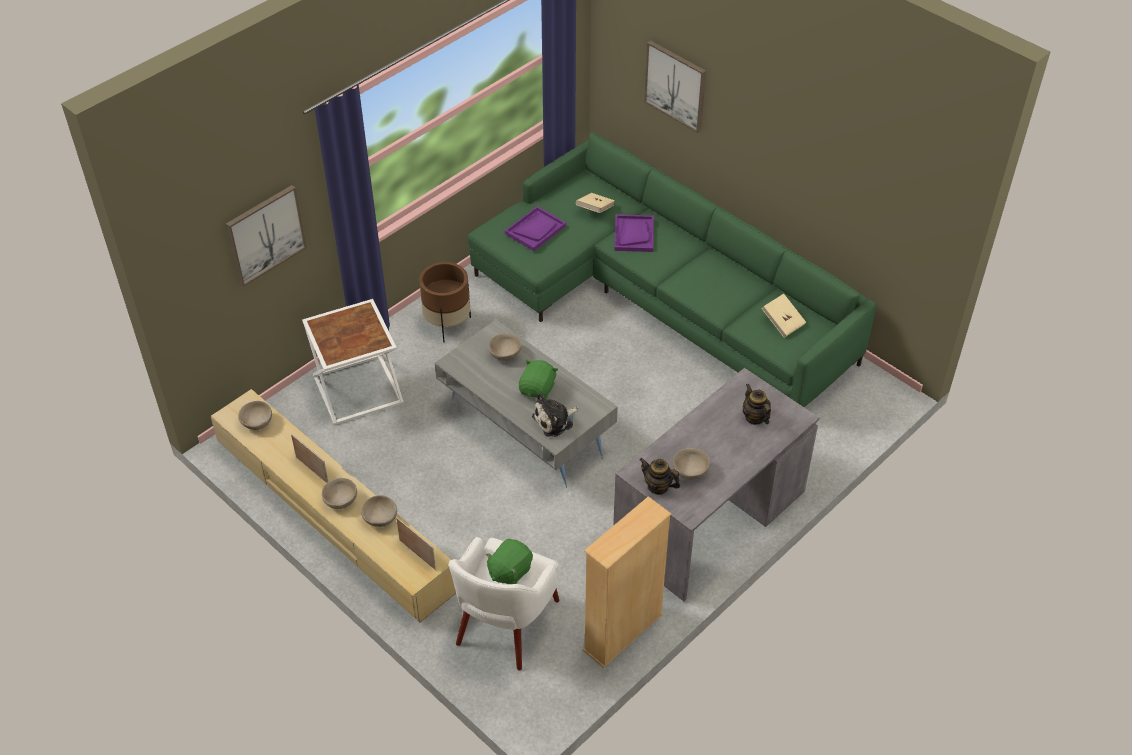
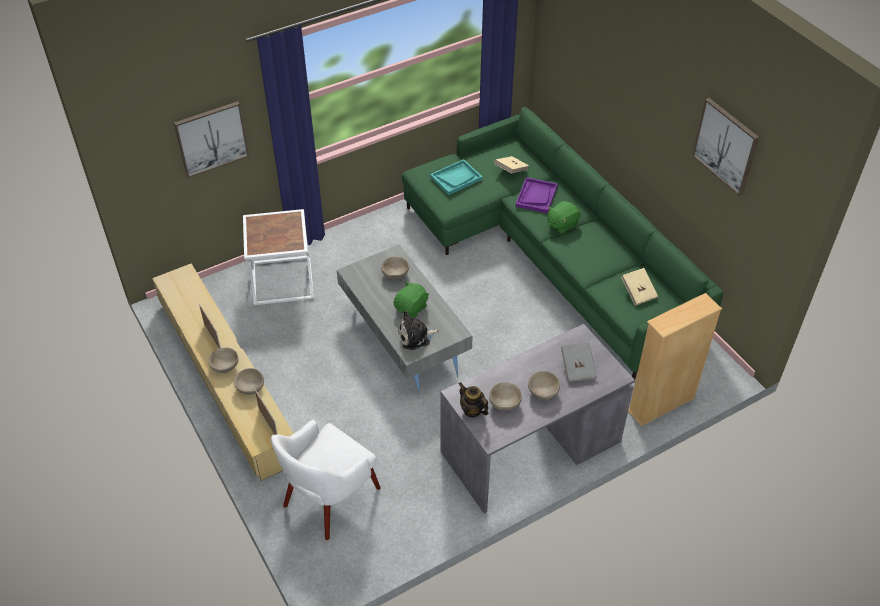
camera: 15 degrees right, 0 degrees up
(257, 423) = (185, 290): beige bowl -> beige bowl (542, 392)
(447, 324) = (371, 243): brown planter -> none
(509, 571) = (331, 454): green plush toy -> green plush toy (561, 224)
(535, 230) = (456, 178): purple tray -> turquoise tray
(623, 633) = (423, 528): beige bookcase -> beige bookcase (661, 404)
(676, 85) = (591, 75): picture -> picture (726, 146)
(755, 417) = (577, 368): teapot -> grey book

